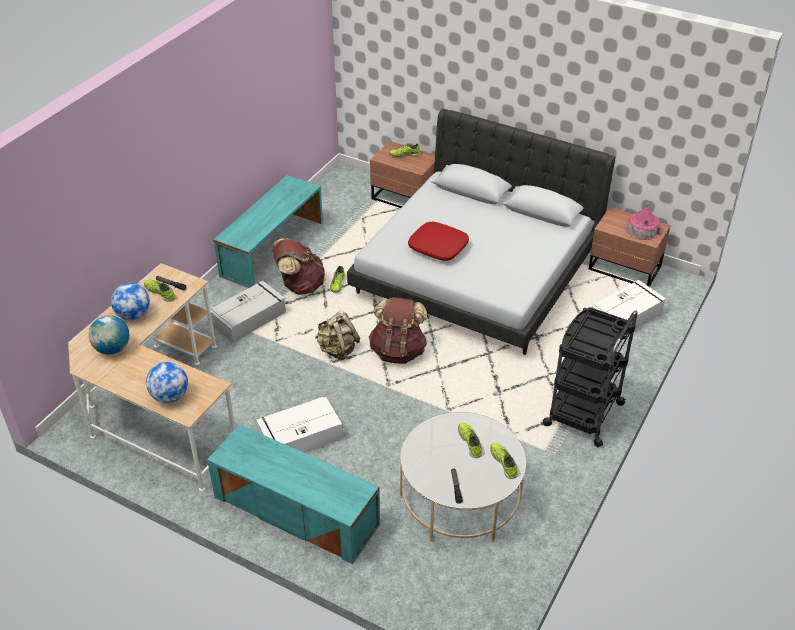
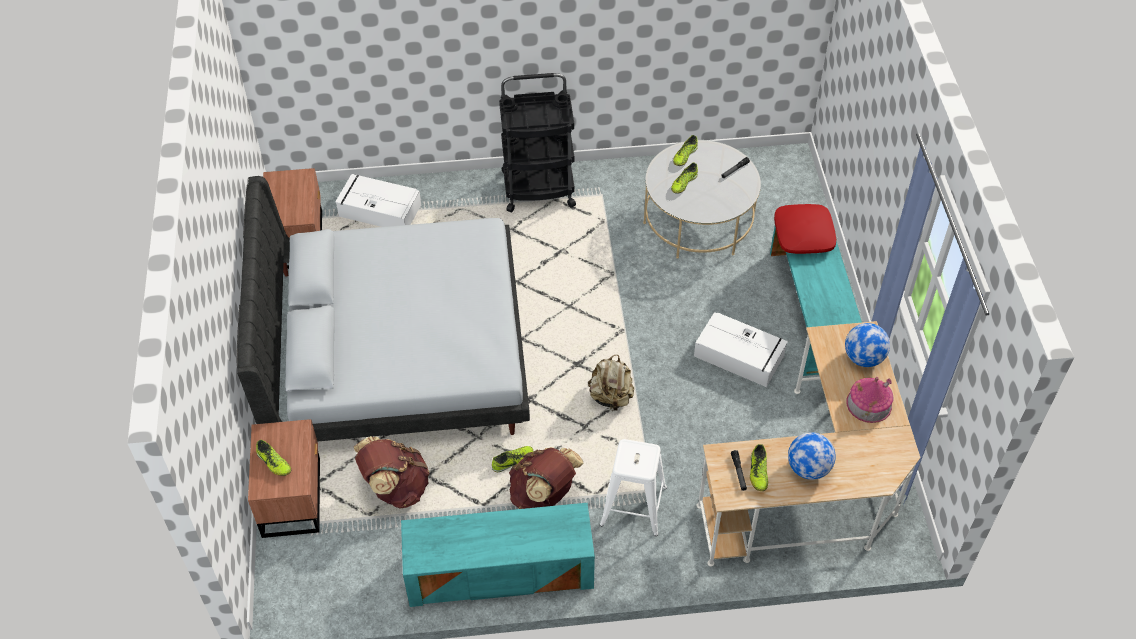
camera: 125 degrees left, 10 degrees up
(112, 349) = (862, 448): globe -> none
(249, 318) = (633, 505): grey storage box -> white stool
(398, 351) = (571, 349): brown backpack -> brown backpack (395, 488)
(438, 247) = (449, 324): red pillow -> red pillow (803, 235)
(642, 230) = (289, 188): toy house -> toy house (869, 404)

